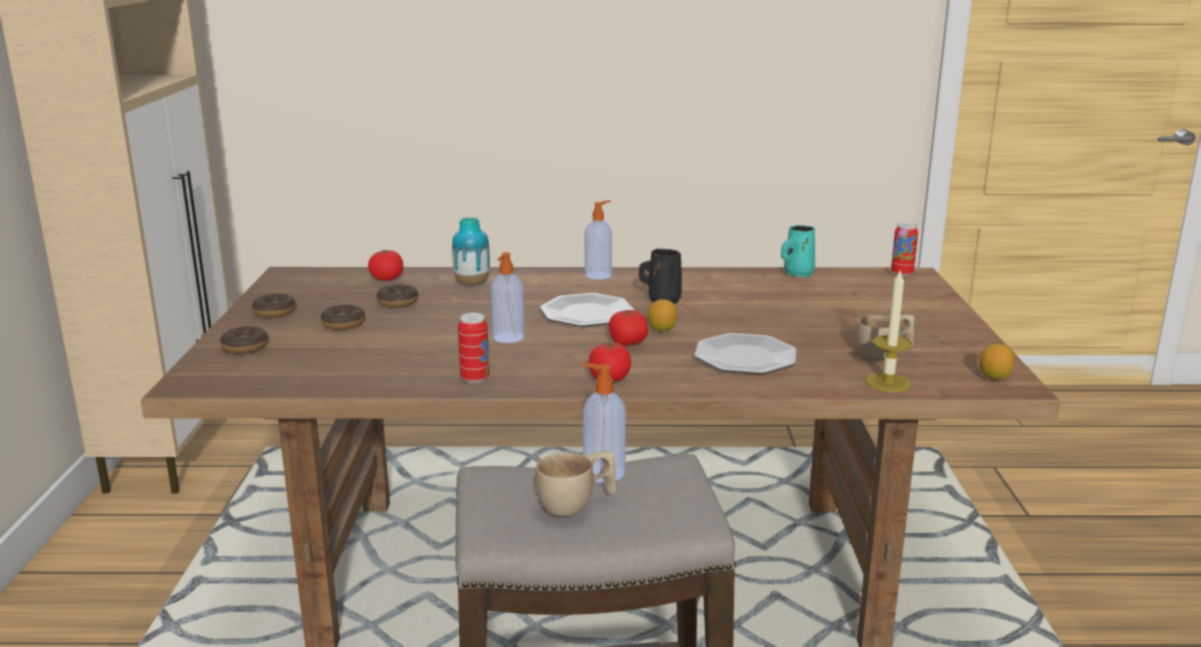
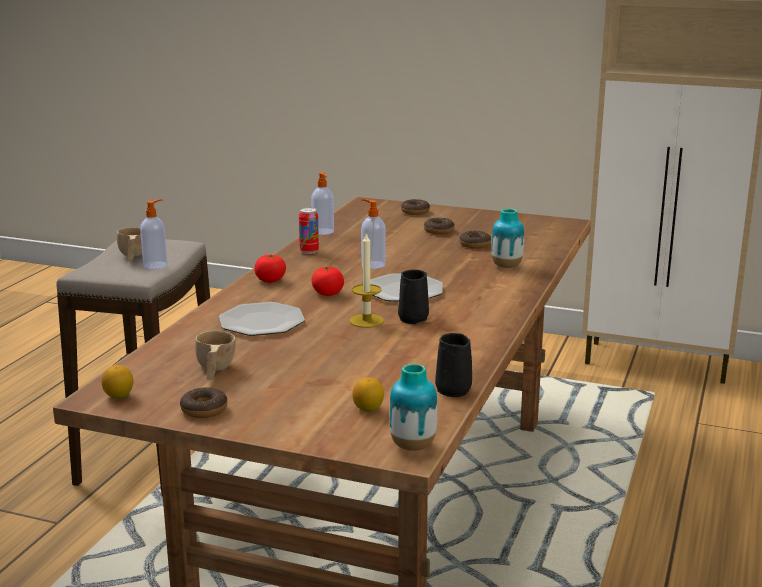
camera: 110 degrees right, 0 degrees up
(274, 312) = (477, 218): donut -> donut (204, 409)
(387, 278) = (537, 245): tomato -> none
(599, 275) = (503, 307): soap dispenser -> soap dispenser (323, 232)
(662, 329) = (345, 307): lemon -> lemon (368, 409)
(797, 273) = (452, 389): turquoise mug -> black mug
(888, 382) = (161, 355): candle -> candle (366, 321)
(902, 274) = (412, 446): can -> vase

